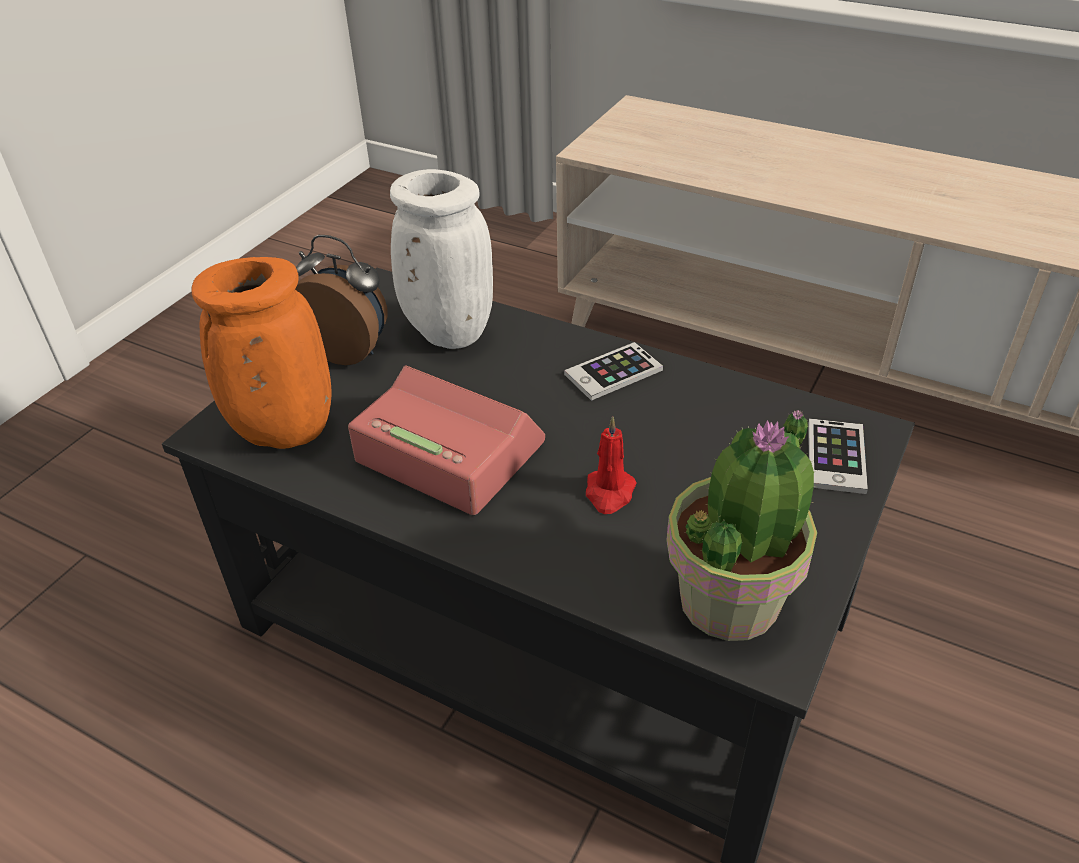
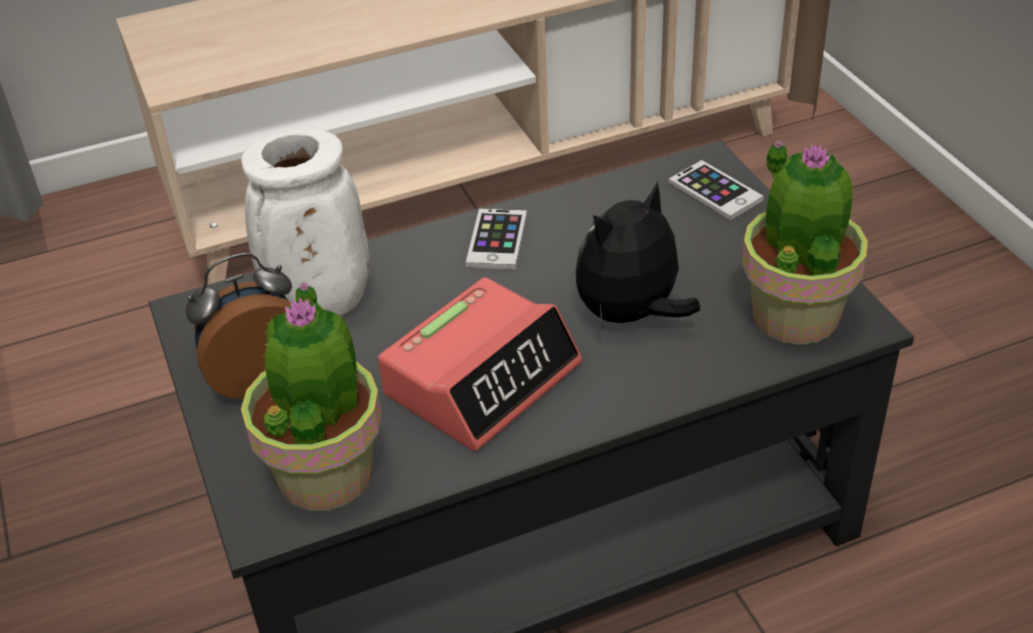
camera: 50 degrees left, 0 degrees up
(282, 433) = (327, 473): orange vase -> potted plant
(448, 452) = (482, 379): alarm clock -> alarm clock turned 150 degrees clockwise
(609, 493) = (631, 315): red candle -> plush toy

